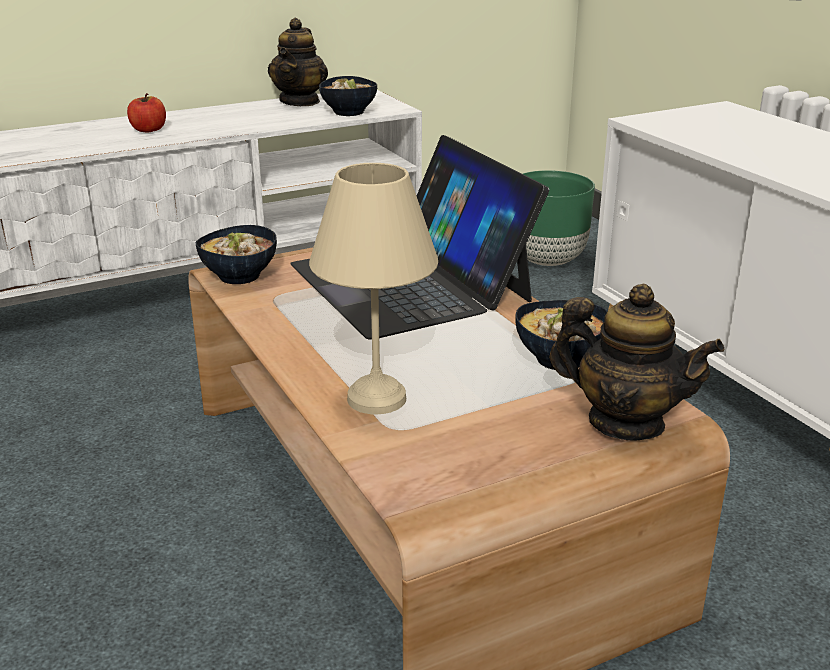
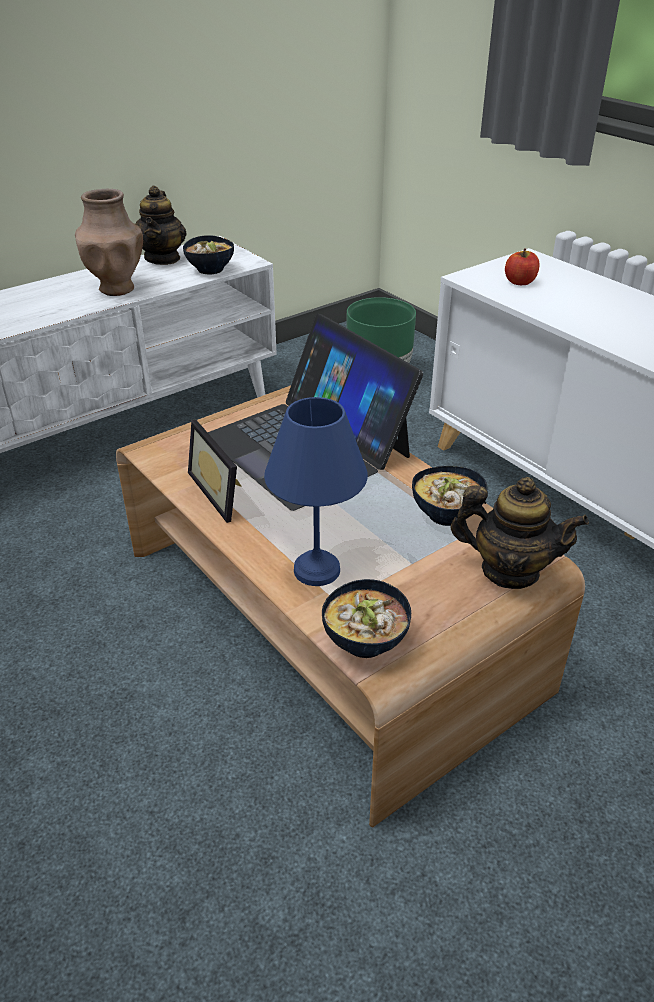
camera: 10 degrees left, 10 degrees up
(148, 130) = (39, 304): apple -> apple (520, 282)
(238, 122) = (117, 288): none -> brown vase
(241, 276) = (165, 453): bowl -> bowl (367, 642)
(292, 316) = (223, 492): none -> picture frame
(379, 399) = (319, 570): beige table lamp -> blue table lamp

